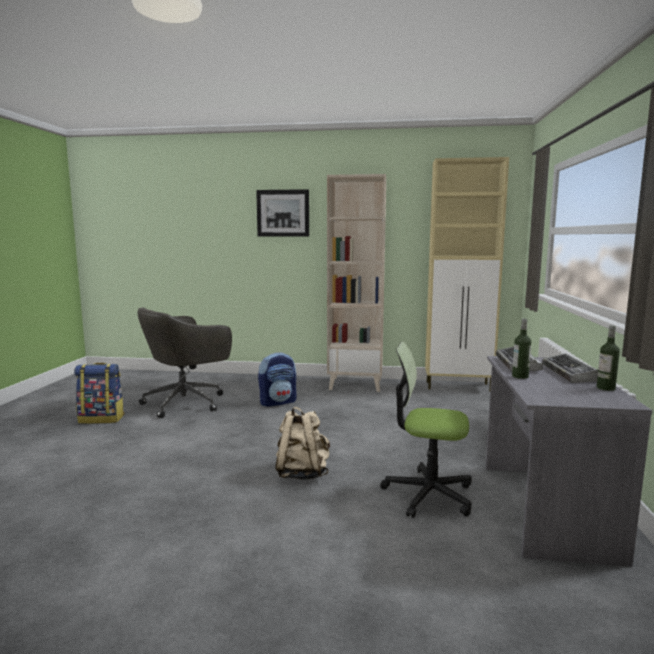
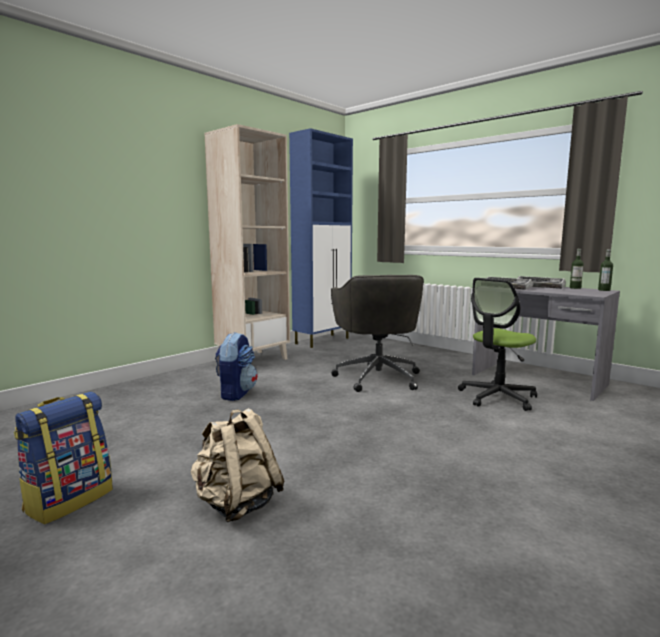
camera: 55 degrees left, 0 degrees up
(187, 402) = (136, 432): grey office chair -> grey office chair (377, 377)
(283, 213) = (147, 164): picture -> none
(302, 473) = (422, 423): beige backpack -> beige backpack (237, 504)
(459, 386) = (323, 341): beige cabinet -> blue cabinet
(520, 376) = (538, 290): bottle -> bottle (604, 290)

